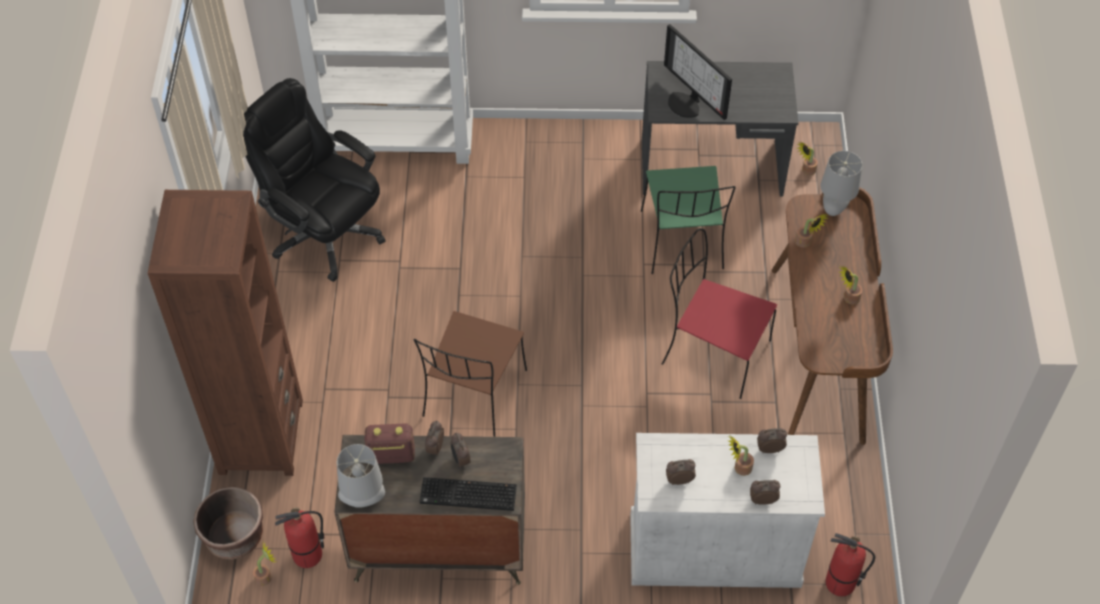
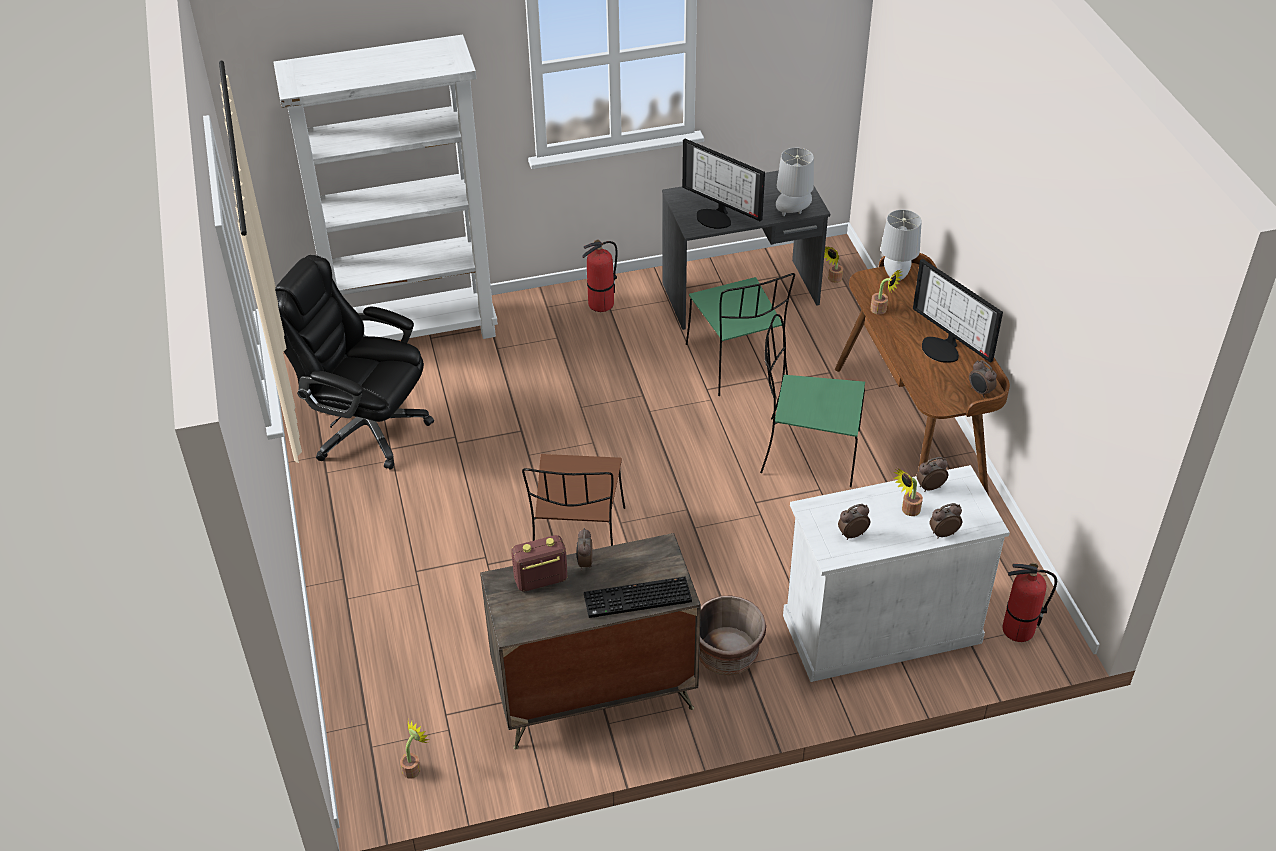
camera: 15 degrees left, 10 degrees down
(235, 537) = (365, 736): brown planter -> brown planter (727, 654)
(260, 436) = (361, 632): brown bookcase -> none
(307, 555) = (453, 736): fire extinguisher -> fire extinguisher (601, 304)
(364, 500) = (527, 628): grey table lamp -> grey table lamp (793, 212)
(460, 460) = (616, 568): alarm clock -> alarm clock (980, 392)
(713, 352) = (807, 452): red chair -> green chair
(848, 299) = (943, 348): potted plant -> monitor

